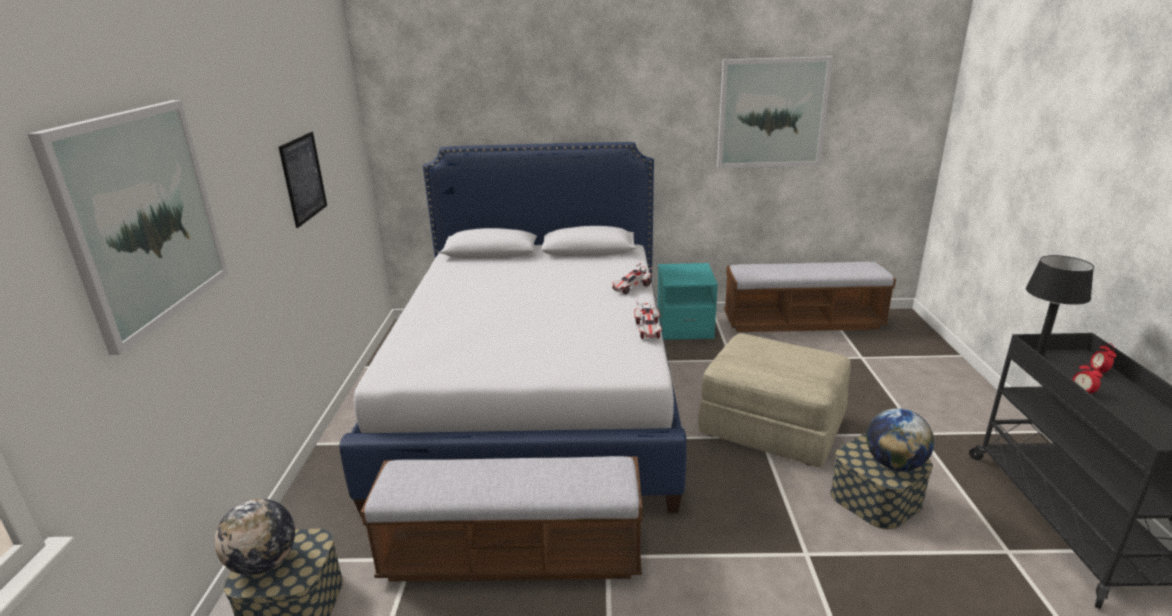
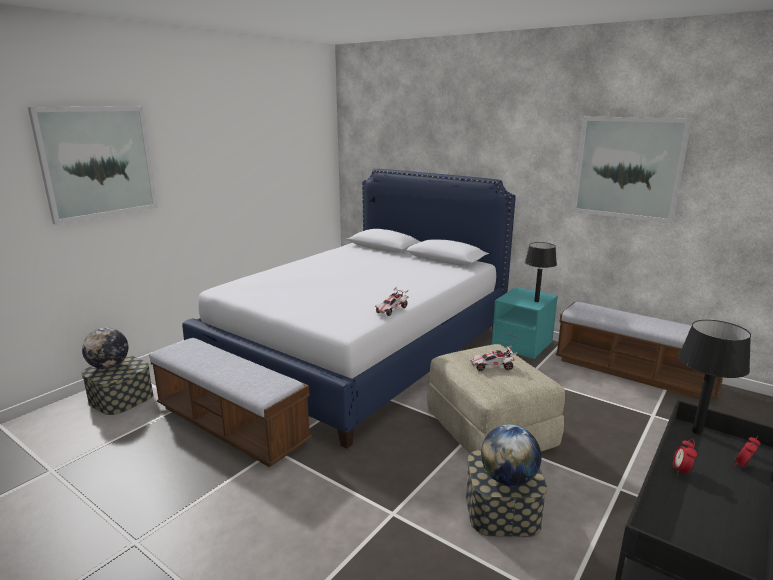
camera: 35 degrees right, 5 degrees down
(303, 178) = (255, 170): picture -> none
(631, 288) = (430, 285): toy car -> toy car (492, 367)
(701, 275) = (536, 301): none -> black table lamp

